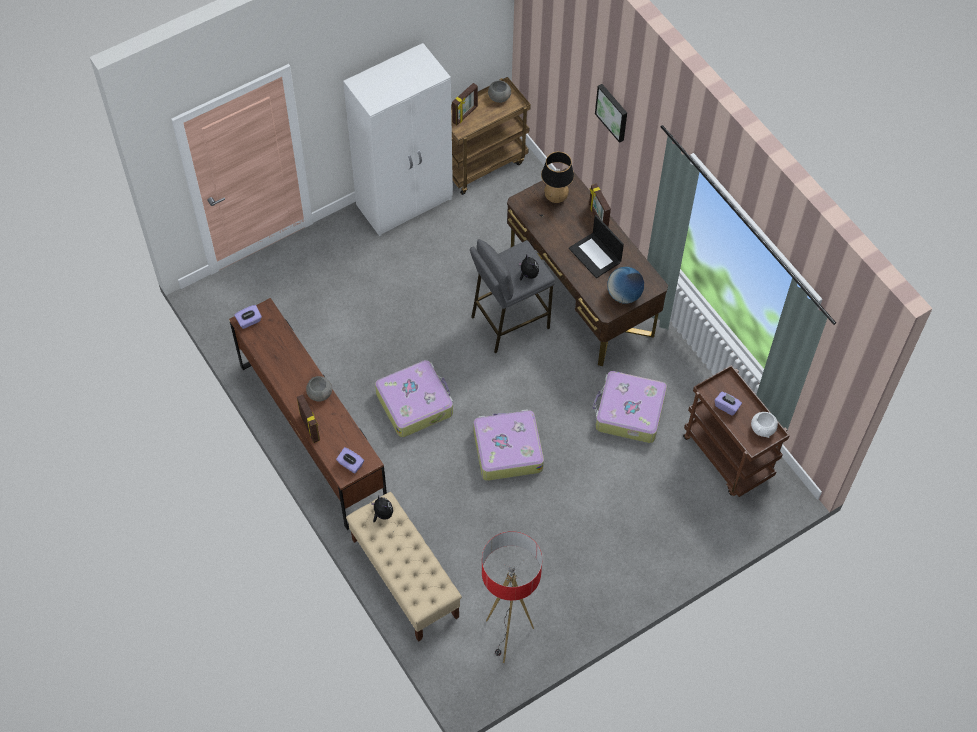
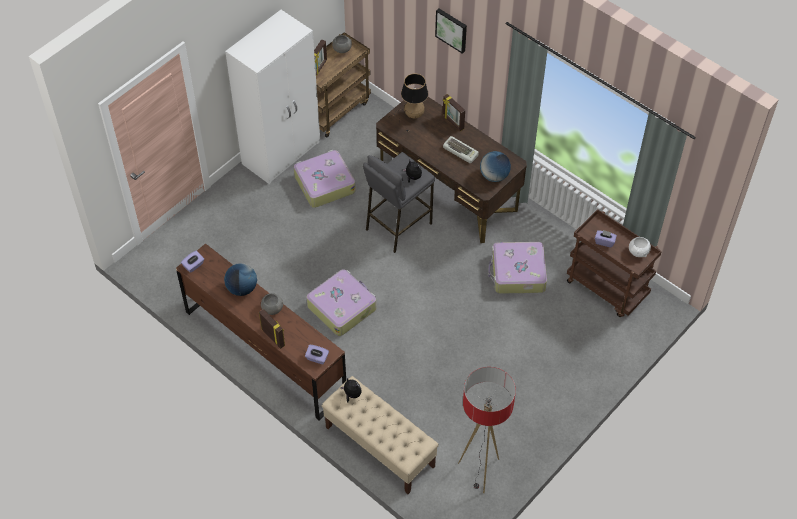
camera: 15 degrees left, 5 degrees down
(294, 361) = (242, 288): none -> globe
(507, 450) = (429, 325): suitcase -> suitcase (324, 184)
(595, 255) = (461, 151): laptop -> keyboard

